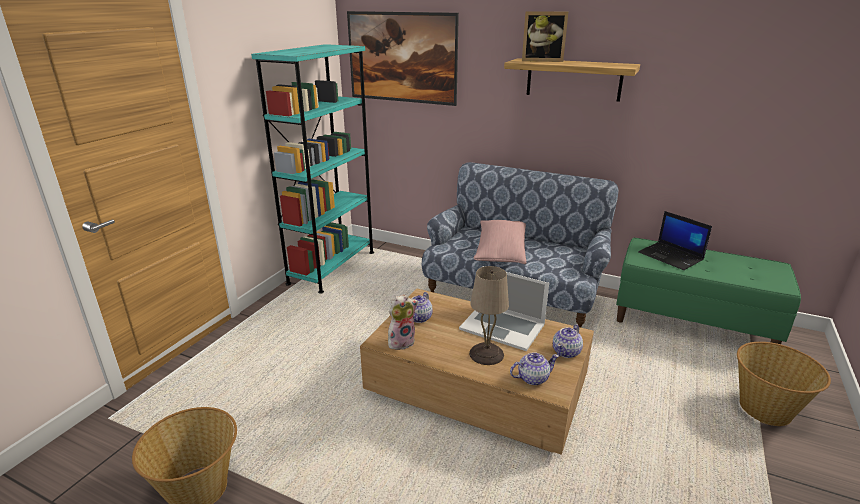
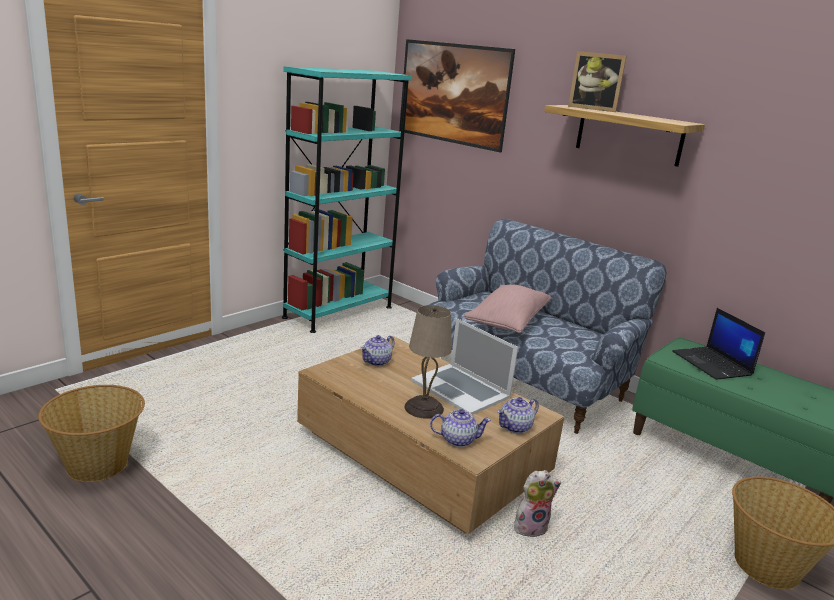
camera: 15 degrees right, 5 degrees down
(401, 342) = (342, 377): plush toy -> plush toy (531, 527)

